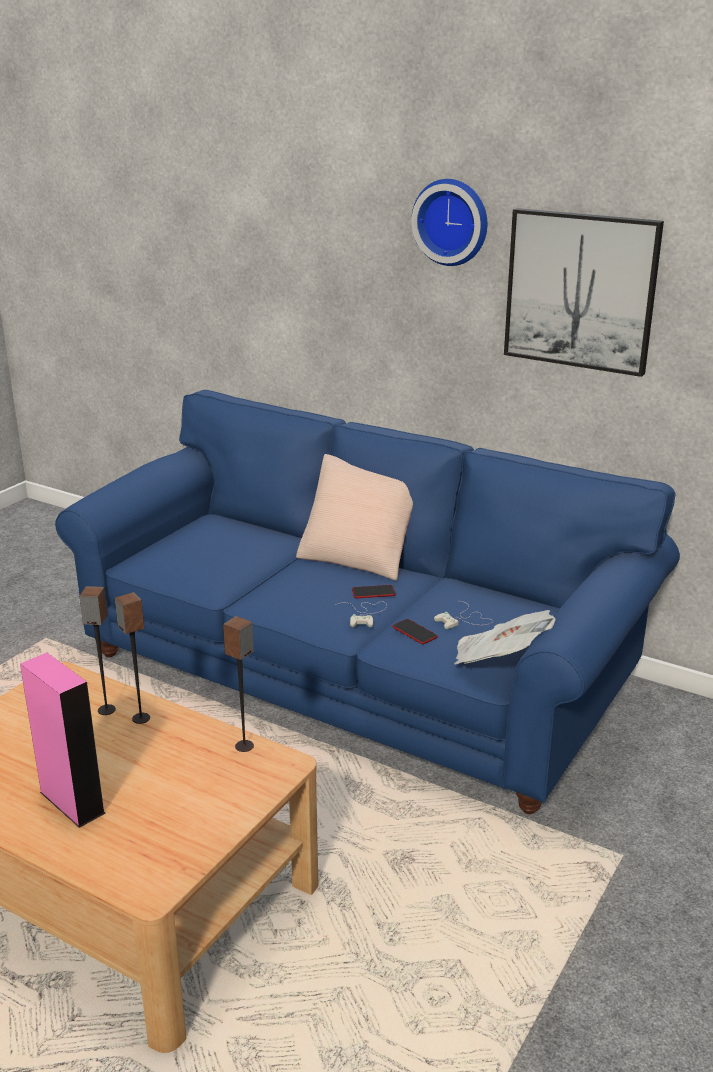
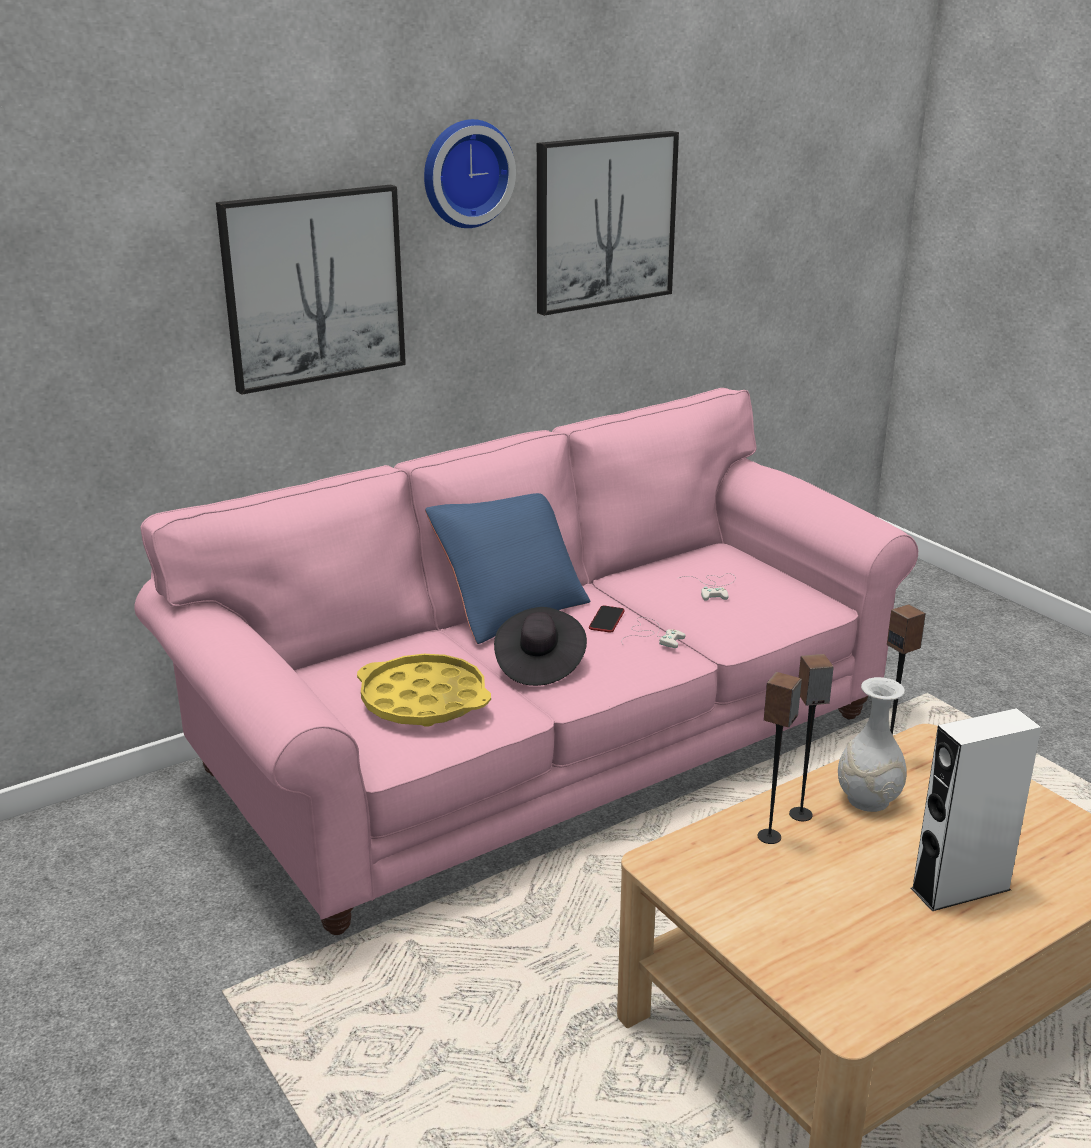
camera: 65 degrees left, 0 degrees up
(72, 802) = (960, 889): pink speaker -> white speaker
(176, 744) = (867, 799): none -> white vase
(201, 556) = (423, 700): none -> yellow tray
(284, 583) = (539, 664): none -> black hat
(335, 280) = (313, 287): none -> picture
(356, 672) = (545, 745): blue sofa -> pink sofa
(359, 556) = (510, 608): beige pillow -> blue pillow
(414, 632) = (721, 616): phone -> none
(499, 660) = (801, 591): newspaper -> none

